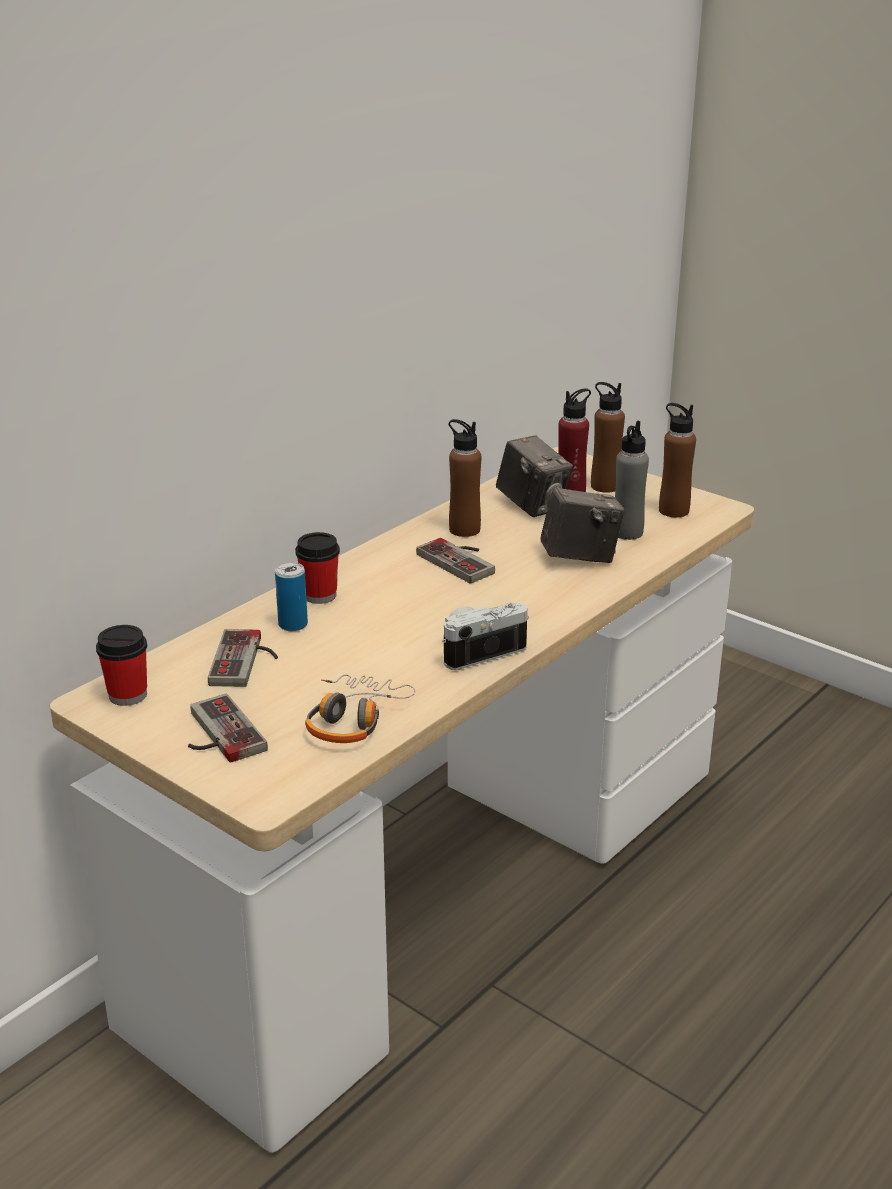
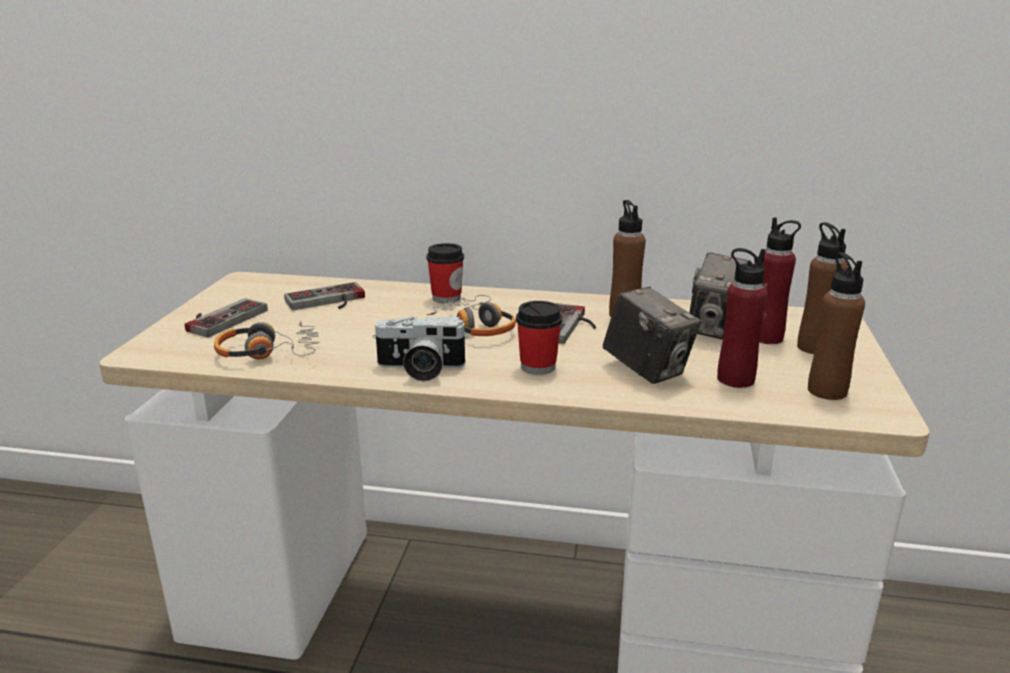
camera: 60 degrees right, 5 degrees down
(128, 695) = (256, 285): cup -> cup (538, 367)
(293, 624) = (393, 301): can -> none
(411, 600) = (475, 326): none -> headphones
(479, 650) = (420, 369): camera -> camera turned 150 degrees clockwise
(627, 532) = (735, 379): grey bottle -> red bottle

